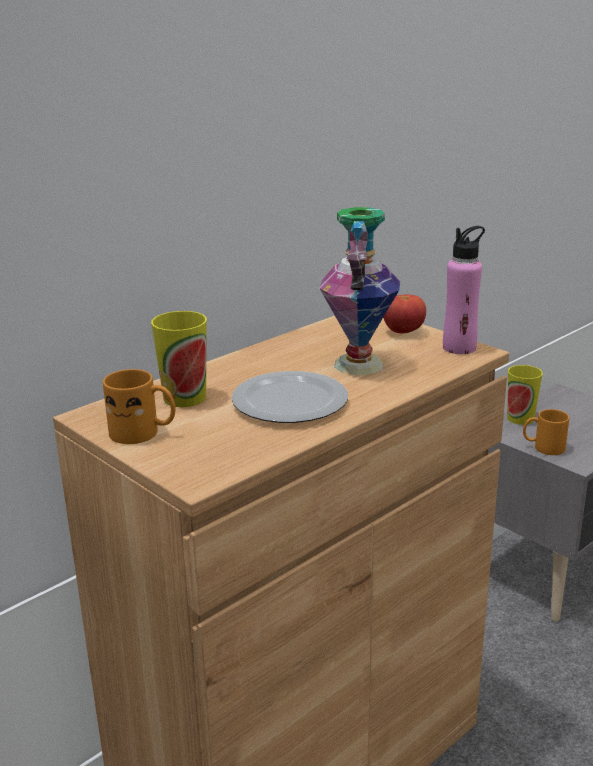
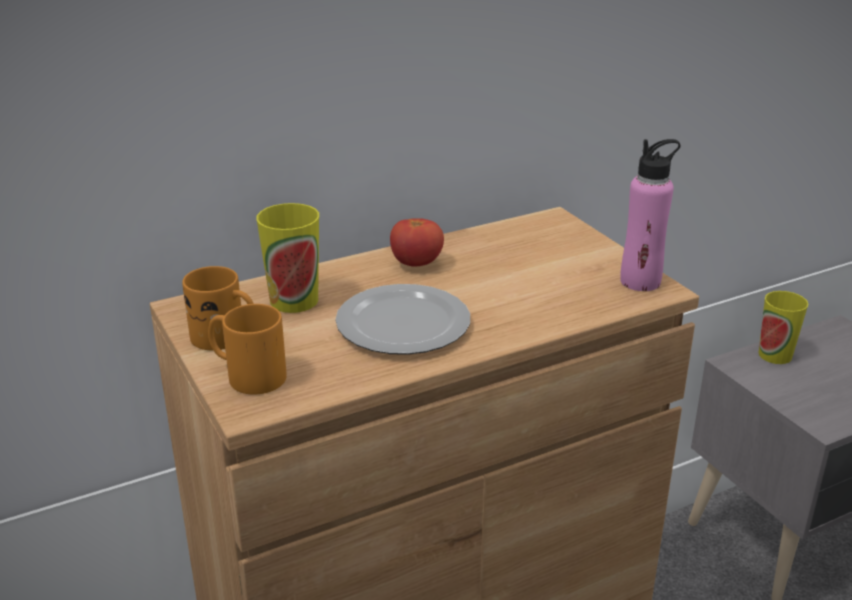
camera: 15 degrees right, 5 degrees up
(360, 364) = (509, 287): vase -> none
(403, 332) = (585, 250): tomato -> tomato (417, 264)
(543, 448) = (787, 398): orange mug -> orange mug (246, 375)

